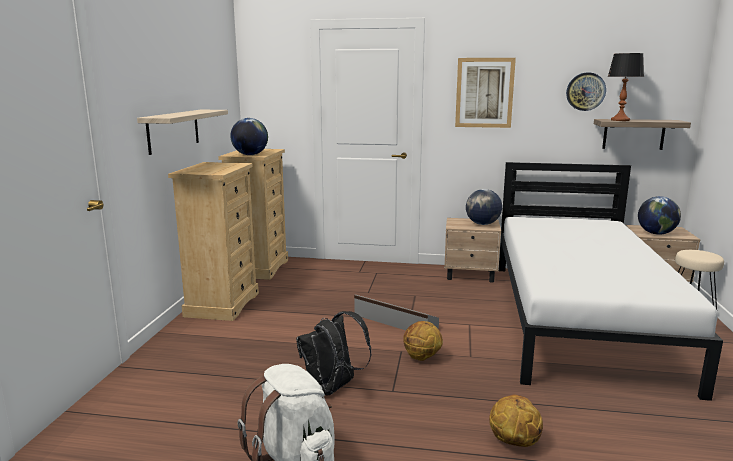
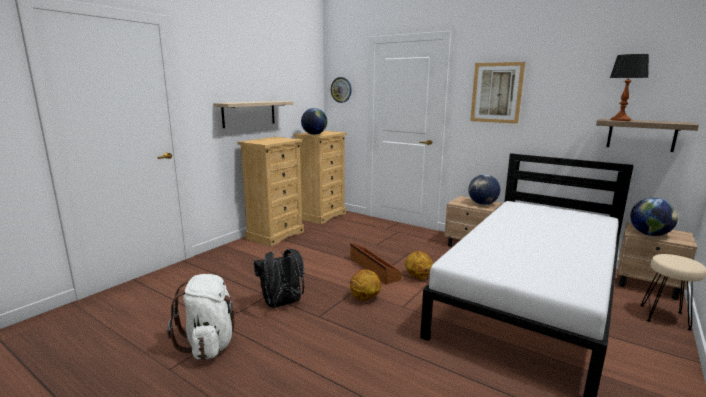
camera: 25 degrees right, 0 degrees up
(394, 321) = (373, 268): grey storage box -> brown storage box
(513, 442) = (365, 379): basketball -> basketball (418, 277)
(585, 91) = (591, 92): wall clock -> wall clock (341, 90)

